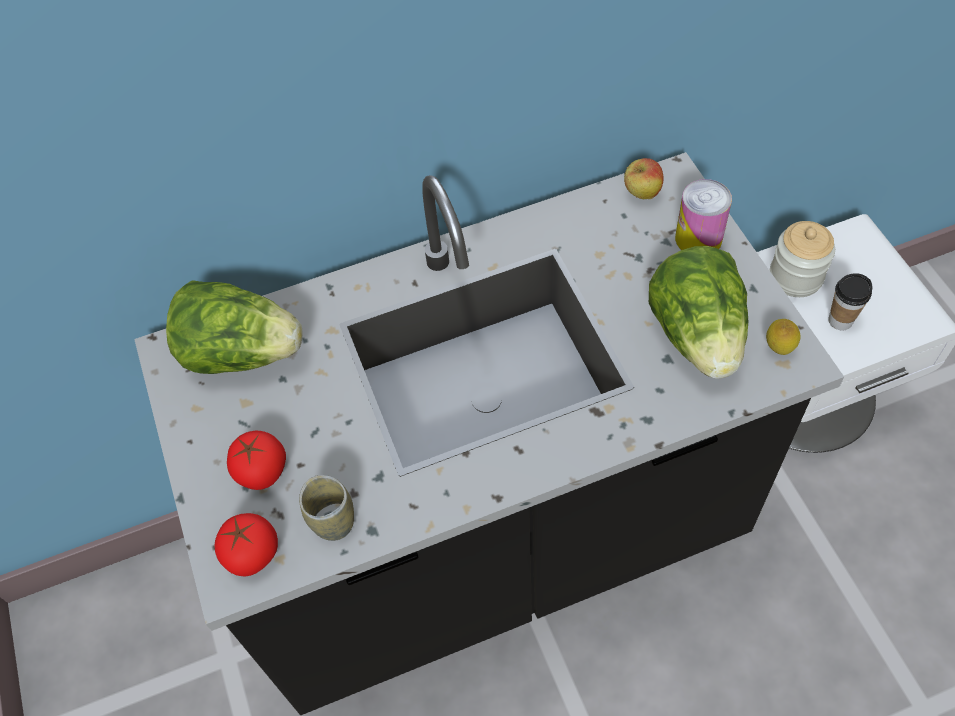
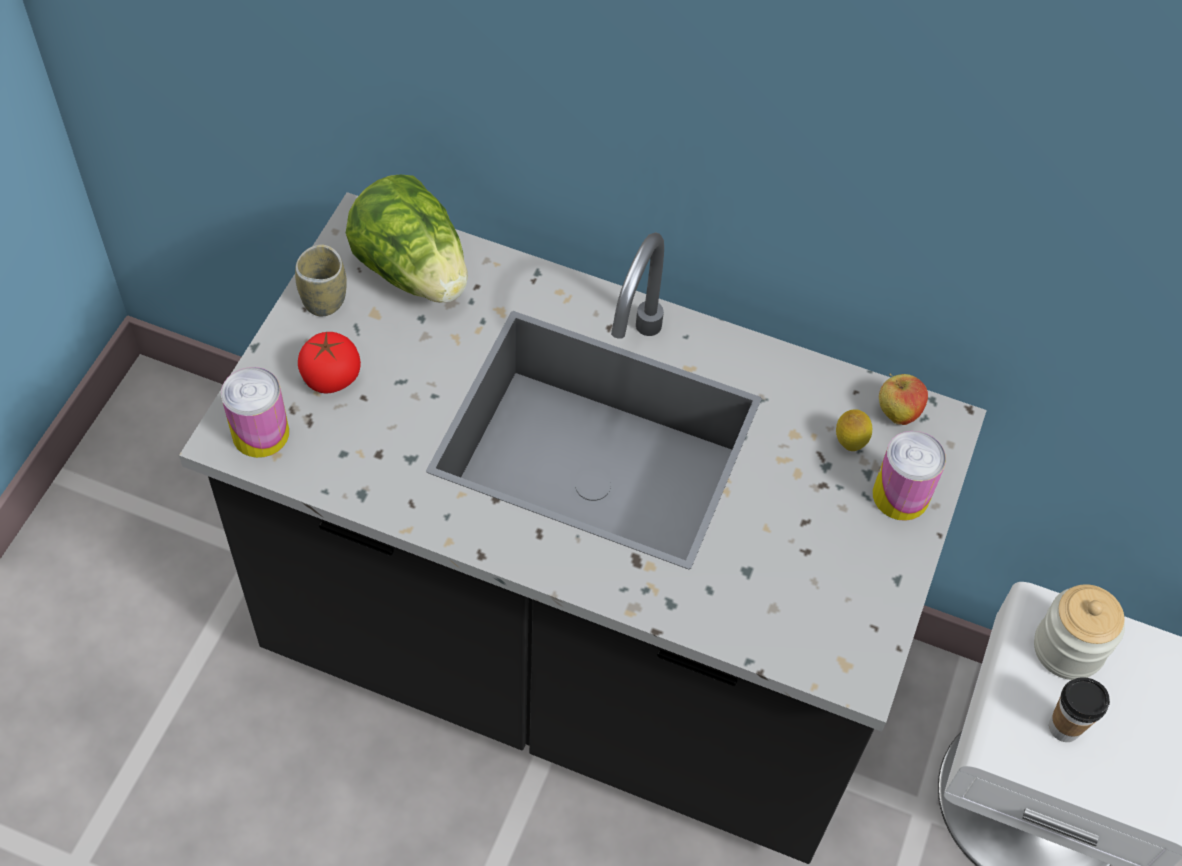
camera: 35 degrees right, 0 degrees up
(252, 554) = (260, 433): tomato -> can
(333, 521) = (341, 461): cup -> cup (324, 299)
(698, 336) = (797, 575): lettuce -> none
(778, 349) = (854, 648): lemon -> lemon (849, 443)

